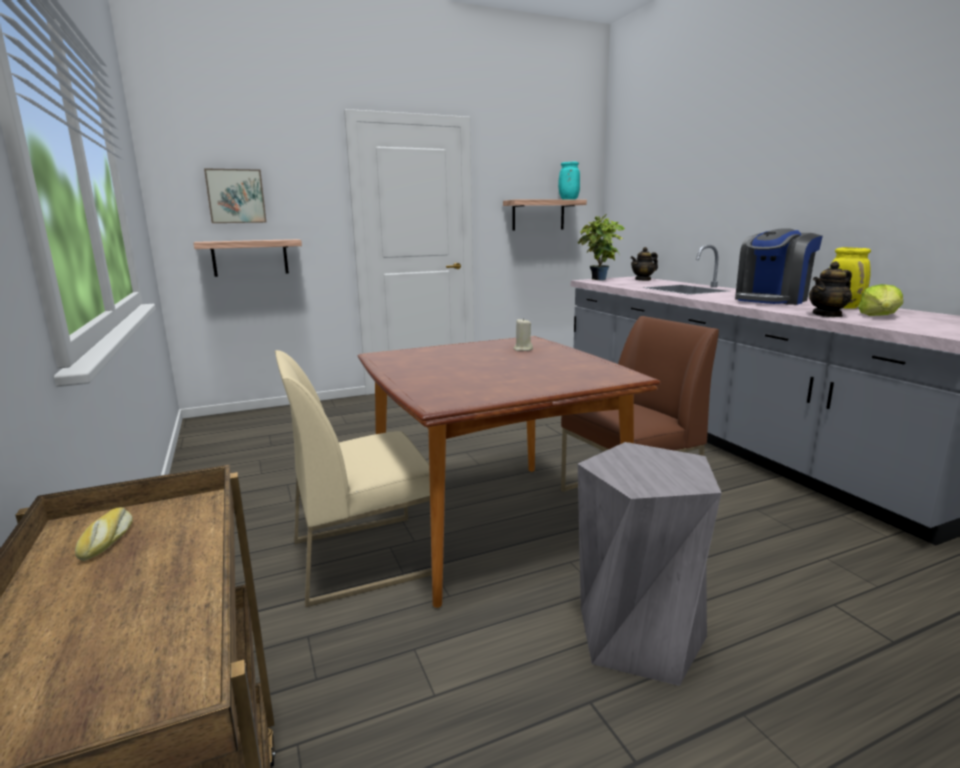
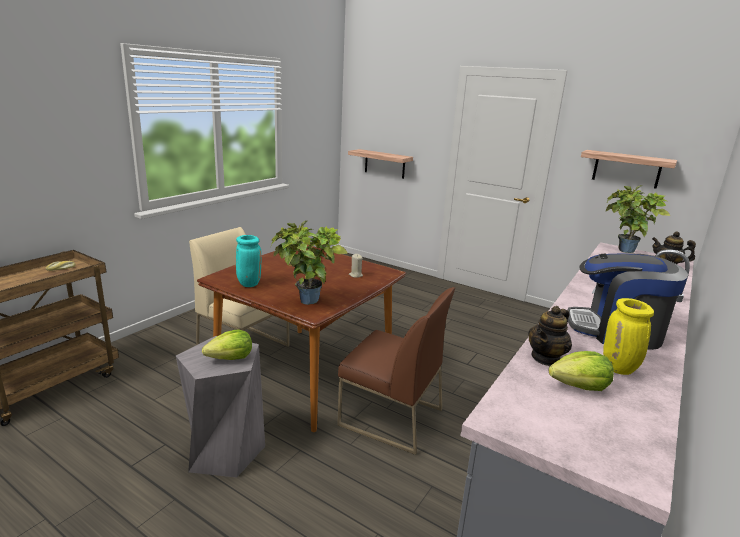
camera: 55 degrees right, 5 degrees up
(236, 196) = (384, 124): picture -> none
(568, 199) = (659, 159): turquoise vase -> turquoise vase (248, 283)
(592, 375) = (306, 303): none -> potted plant
(663, 462) = (230, 358): none -> lettuce
(827, 315) = (546, 358): teapot -> teapot turned 75 degrees counterclockwise

